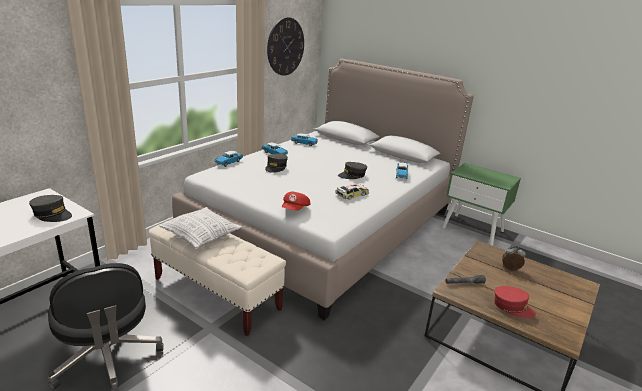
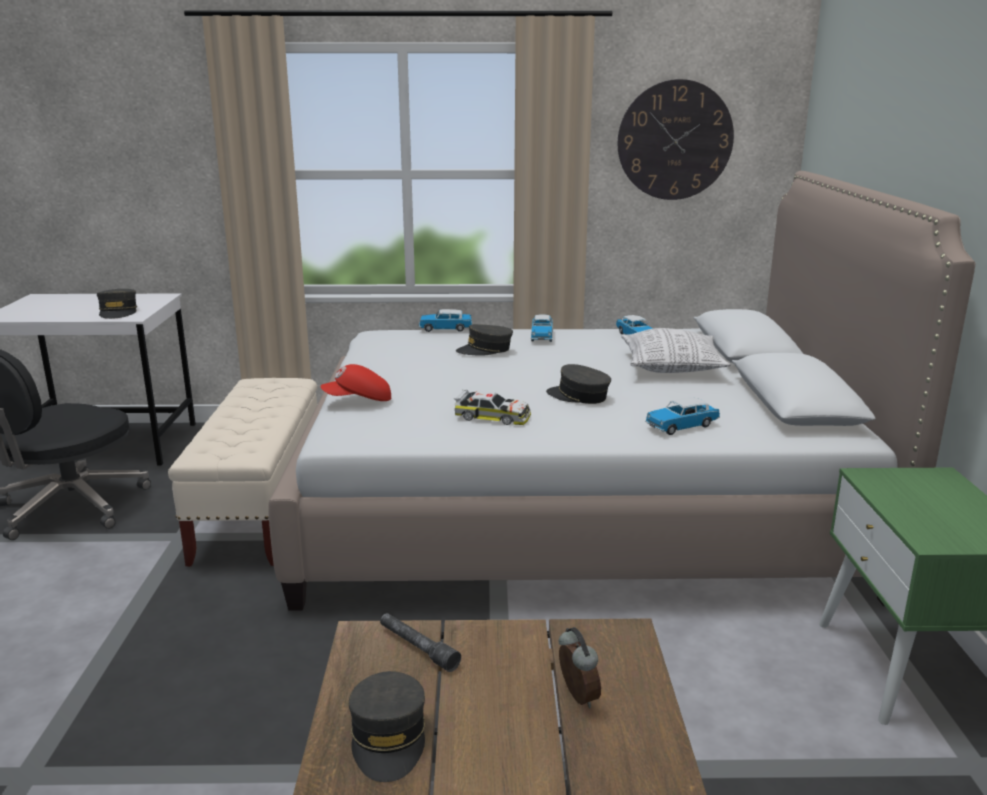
camera: 55 degrees right, 5 degrees down
(201, 236) = (257, 403): pillow -> pillow (672, 367)
(512, 307) = (388, 738): red cap -> grey cap

